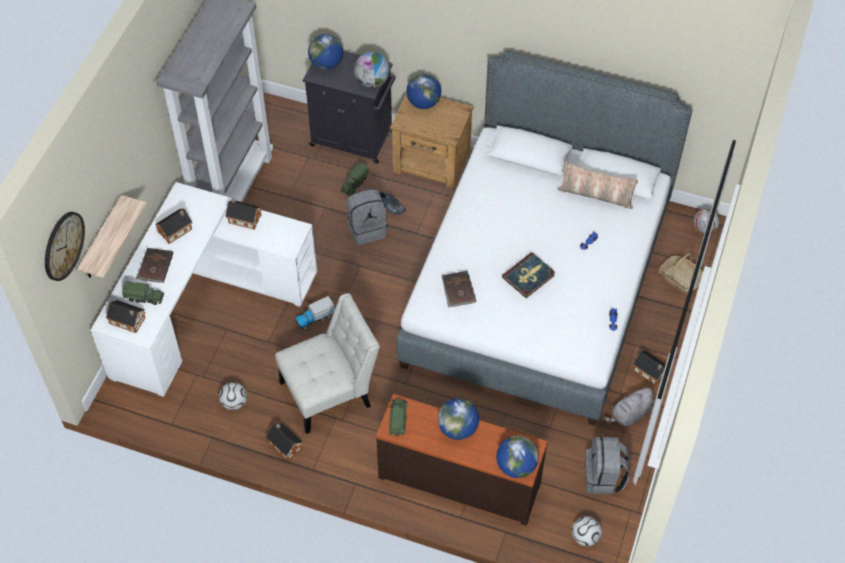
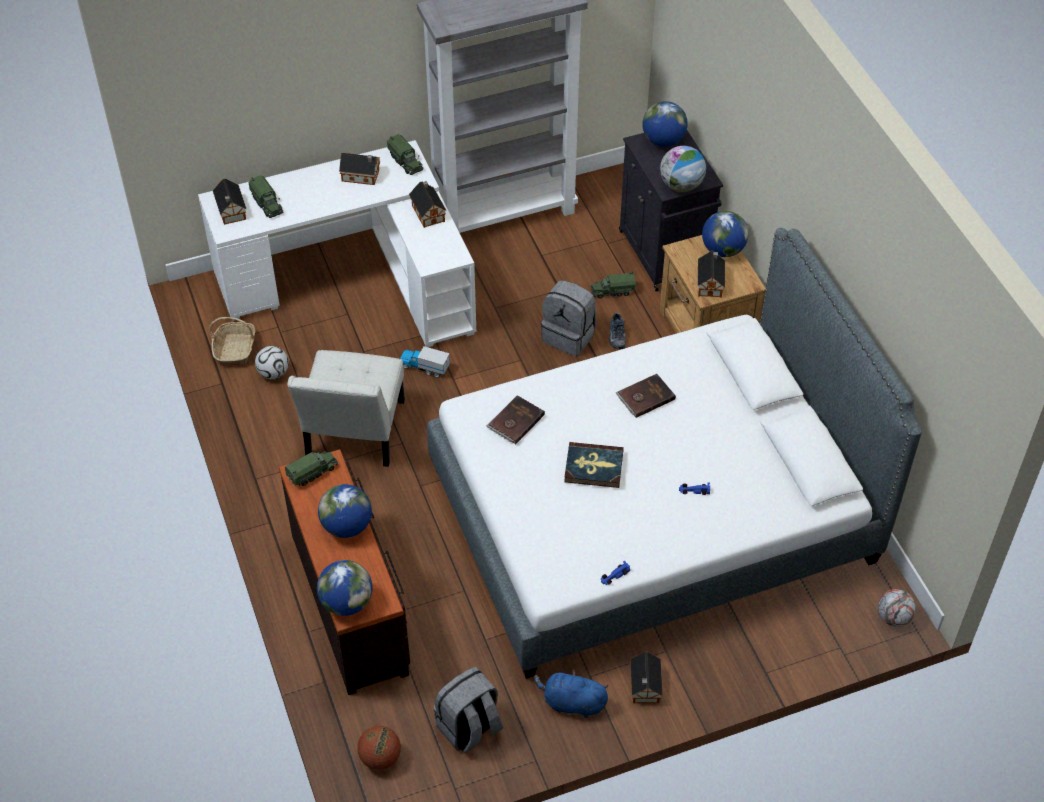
camera: 50 degrees right, 5 degrees down
(63, 245) = (184, 72): wall clock -> none
(102, 240) = (258, 115): shelf -> none
(155, 266) = (307, 189): brown book -> brown book (645, 397)
(190, 199) = (406, 162): none -> toy truck
(284, 444) = (263, 439): toy house -> toy house (710, 282)
(330, 392) = (353, 434): white chair -> white chair turned 75 degrees clockwise
(585, 537) = (380, 757): football -> basketball
(596, 195) = (765, 458): pillow -> none
(630, 415) = (571, 703): grey plush toy -> blue plush toy
(679, 279) = (798, 637): basket -> basket (235, 349)

